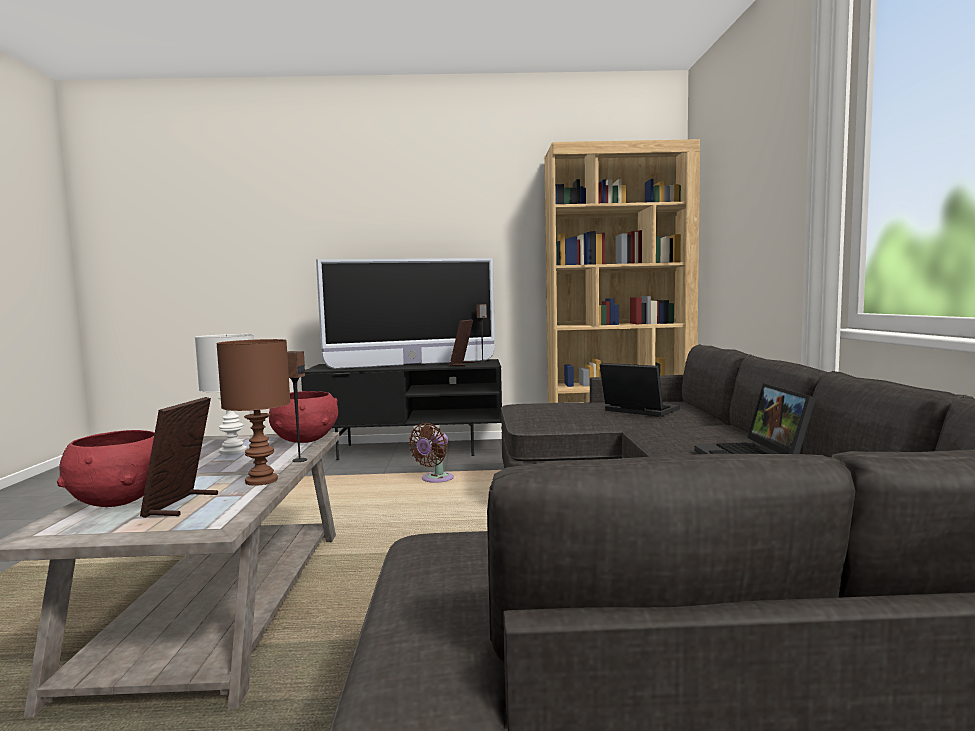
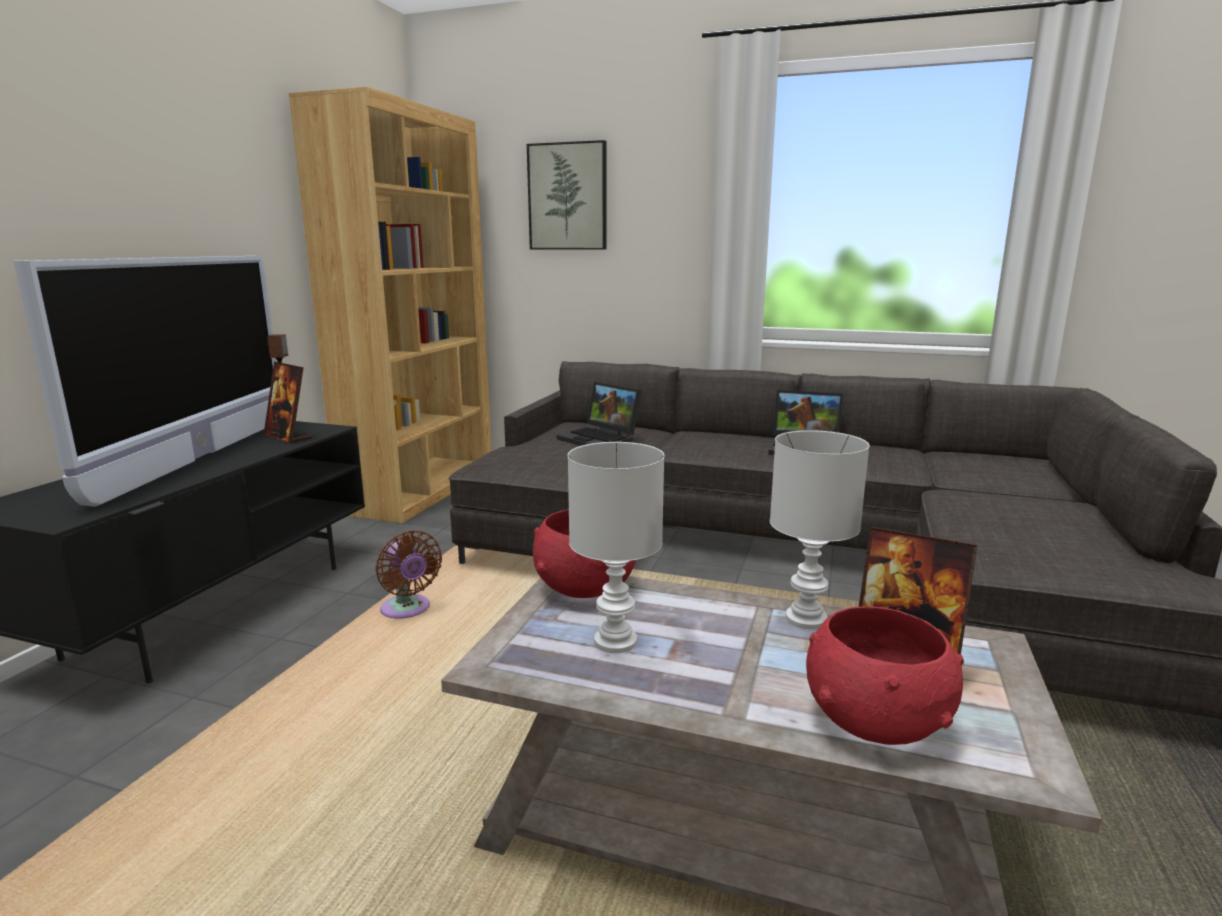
camera: 70 degrees left, 10 degrees up
(261, 480) = (804, 619): brown table lamp -> white table lamp
(299, 460) = (712, 594): speaker -> none
(637, 410) = (601, 439): laptop -> laptop turned 105 degrees counterclockwise
(745, 188) = (568, 197): none -> picture

